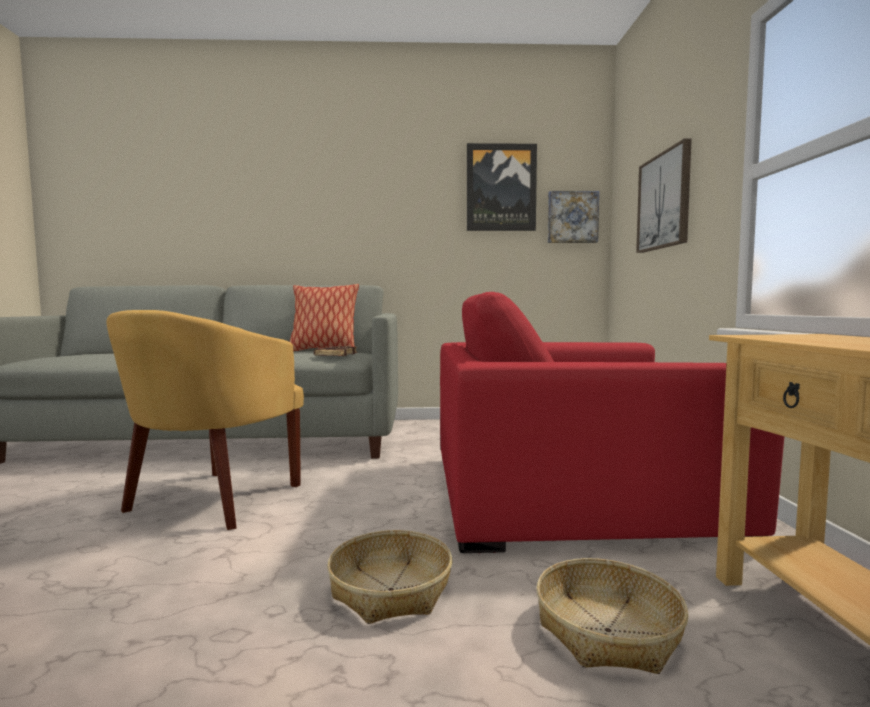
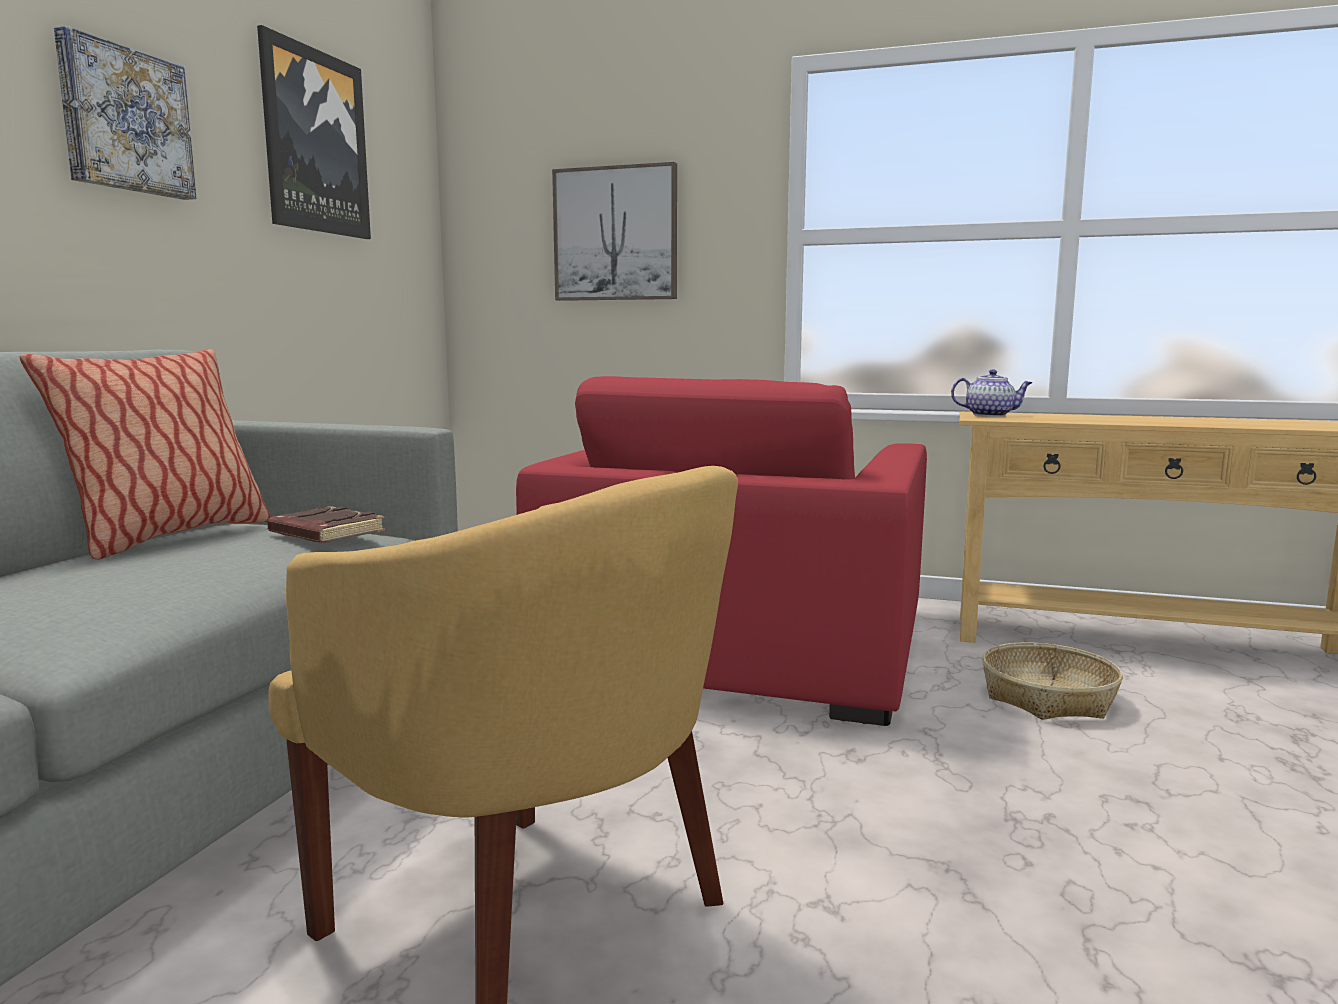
camera: 70 degrees left, 5 degrees up
(391, 590) = (969, 779): basket -> none
(572, 217) = (405, 222): picture -> picture (124, 120)
(793, 335) = (990, 415): none -> teapot

